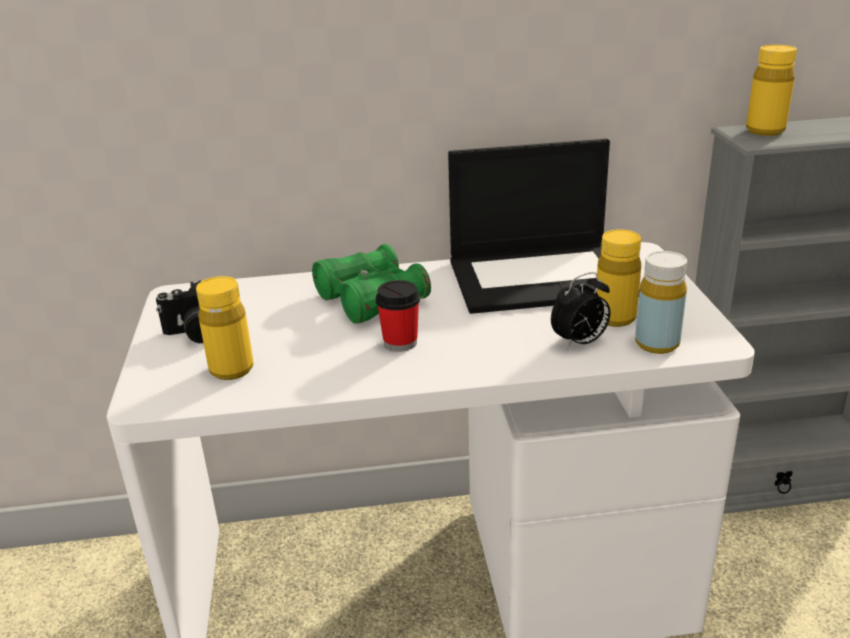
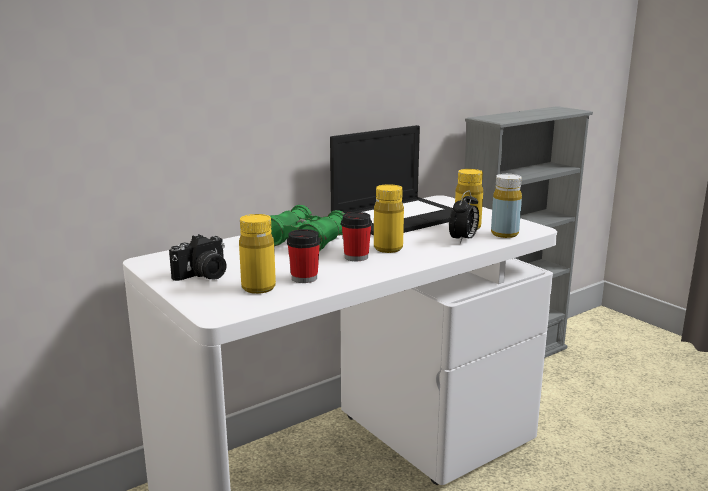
camera: 30 degrees left, 10 degrees down
(298, 366) = (304, 278): none -> cup
(765, 131) = (497, 116): yellow bottle -> yellow bottle (388, 248)

